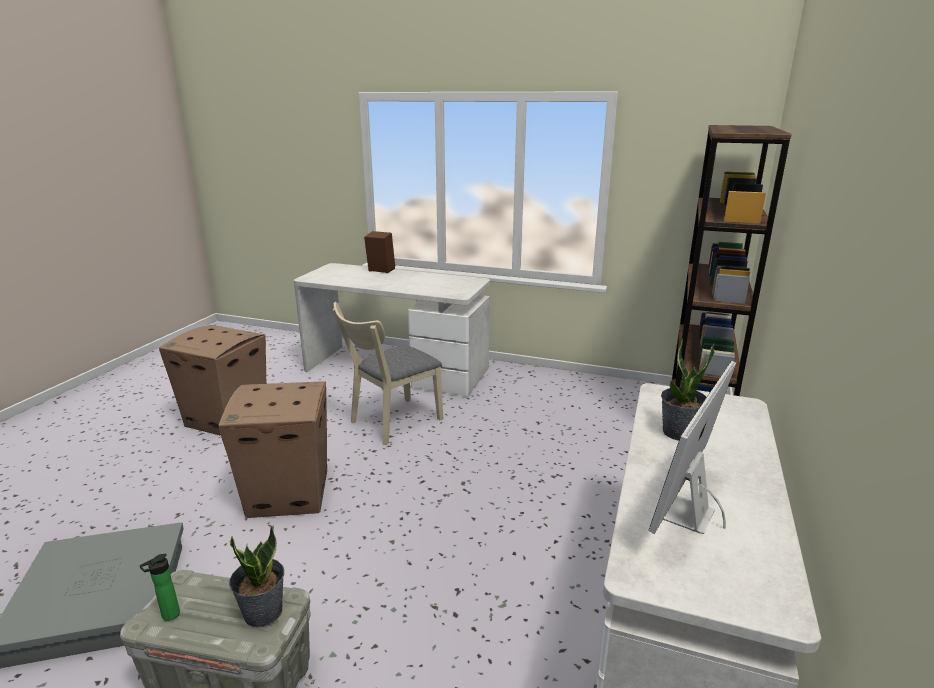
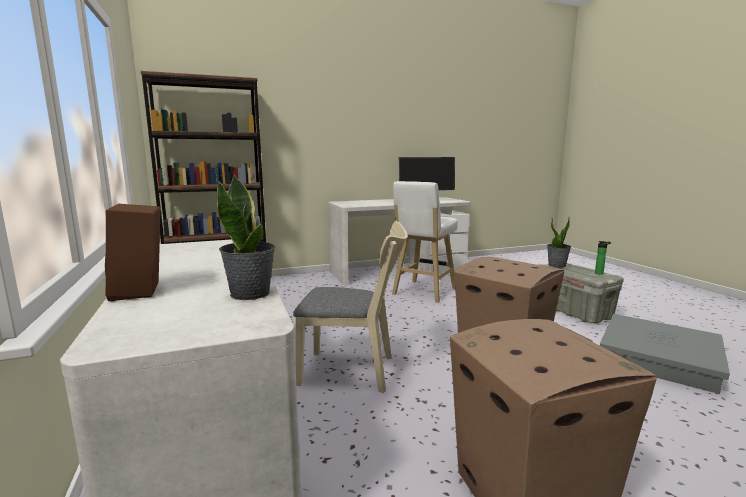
camera: 130 degrees left, 10 degrees down
(512, 569) = (423, 292): none -> white stool
(679, 433) = (380, 203): potted plant -> potted plant (251, 293)

